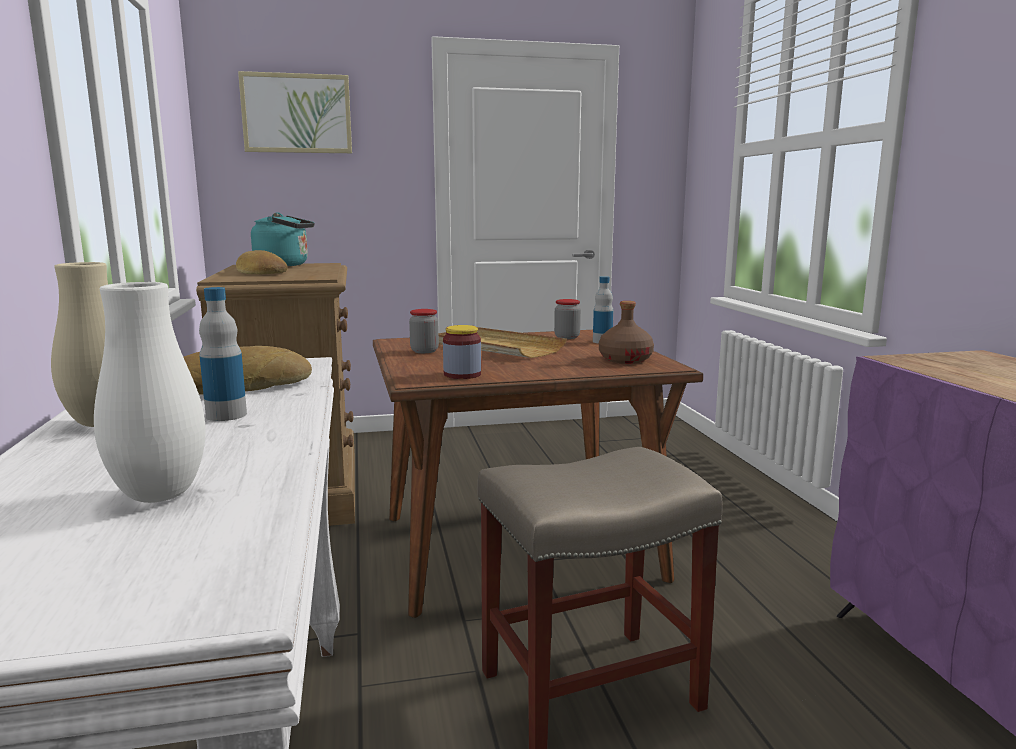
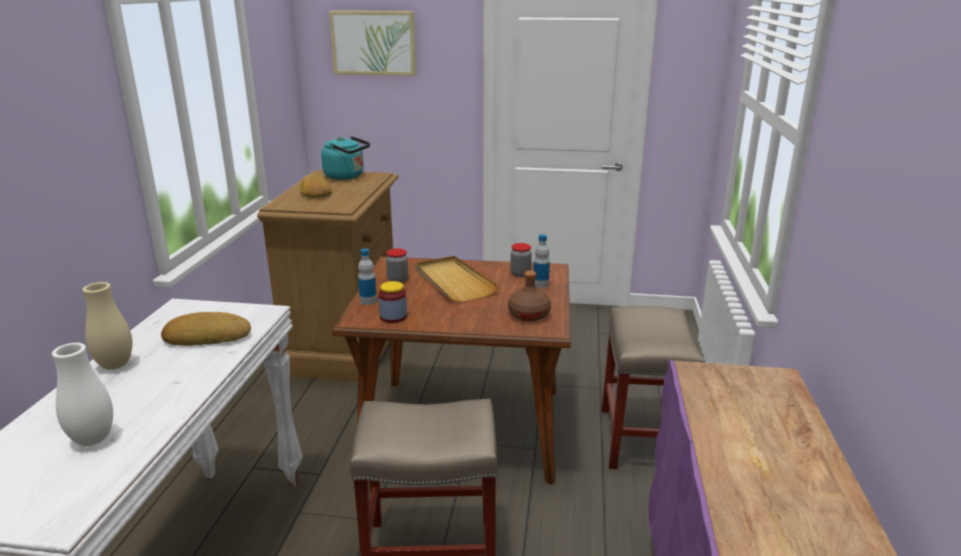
camera: 20 degrees right, 10 degrees up
(226, 415) = (176, 369): bottle -> bottle (368, 301)
(730, 523) = (642, 440): none -> beige stool

